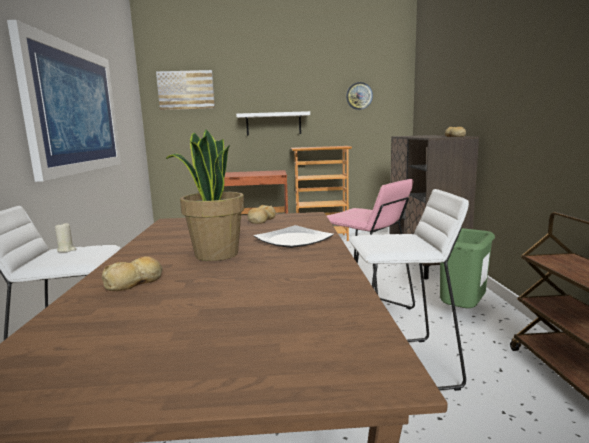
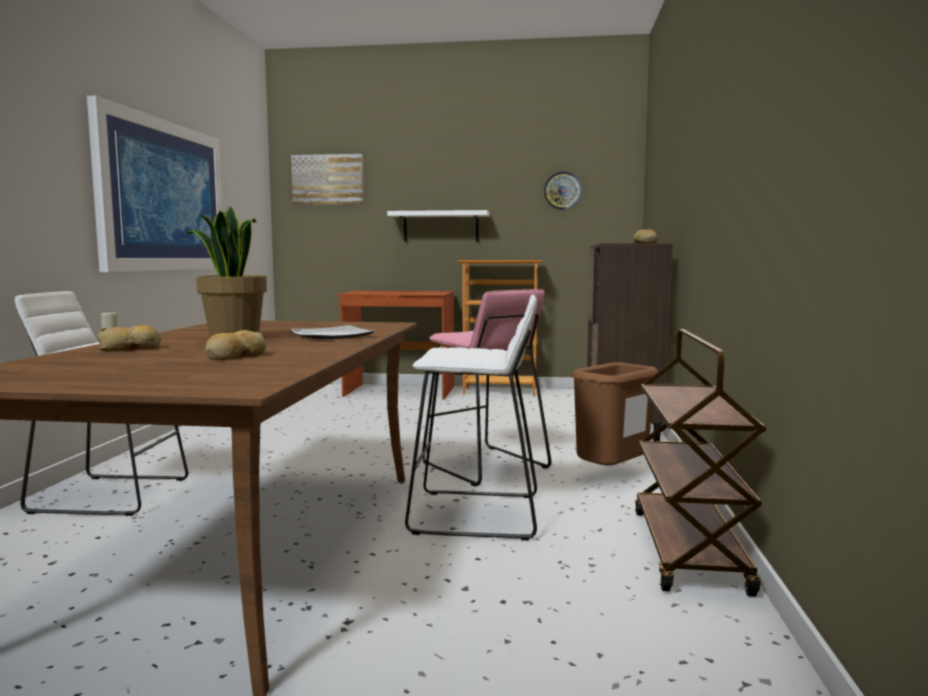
camera: 10 degrees right, 5 degrees down
(261, 220) = (329, 324): bread -> bread (235, 356)
(462, 313) = (612, 477): green trash can -> brown trash can

